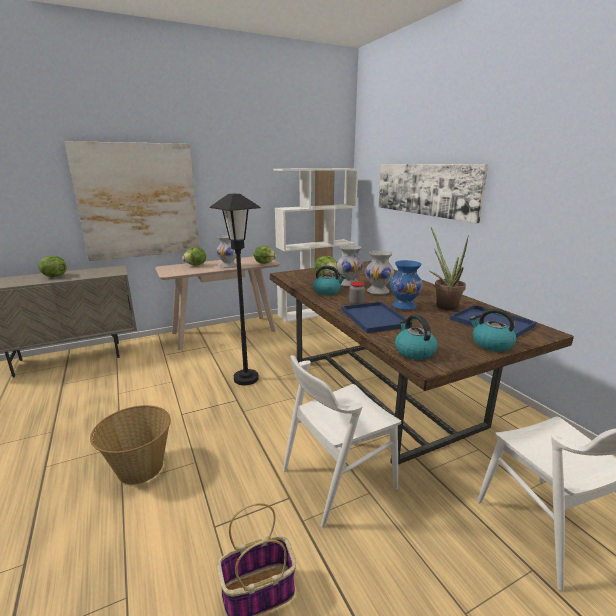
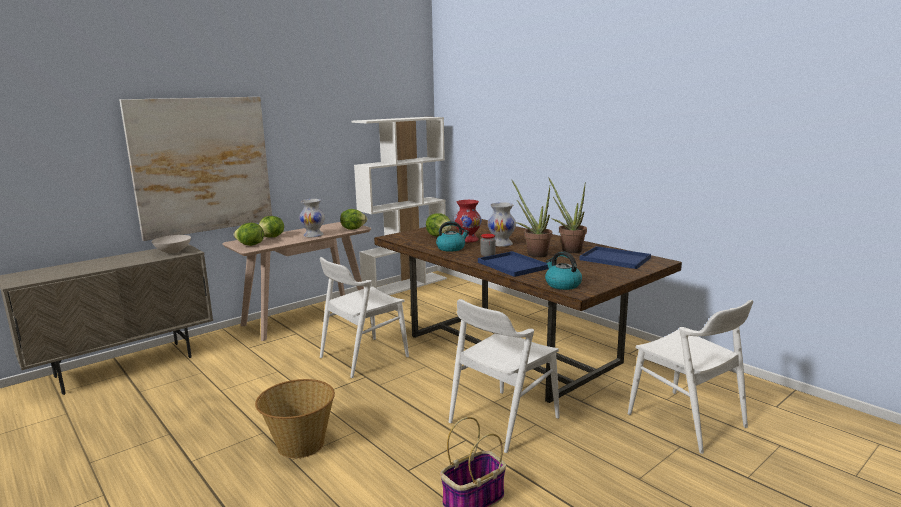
camera: 15 degrees left, 5 degrees down
(54, 276) = (110, 262): lettuce -> lettuce (250, 245)
(106, 272) = (173, 252): none -> white bowl
(246, 378) = (363, 357): black floor lamp -> white chair
(349, 284) = (467, 240): white vase -> red vase
(404, 306) = (533, 254): blue vase -> potted plant
(425, 189) = (524, 139): picture -> none
(491, 344) = (620, 273): kettle -> none

